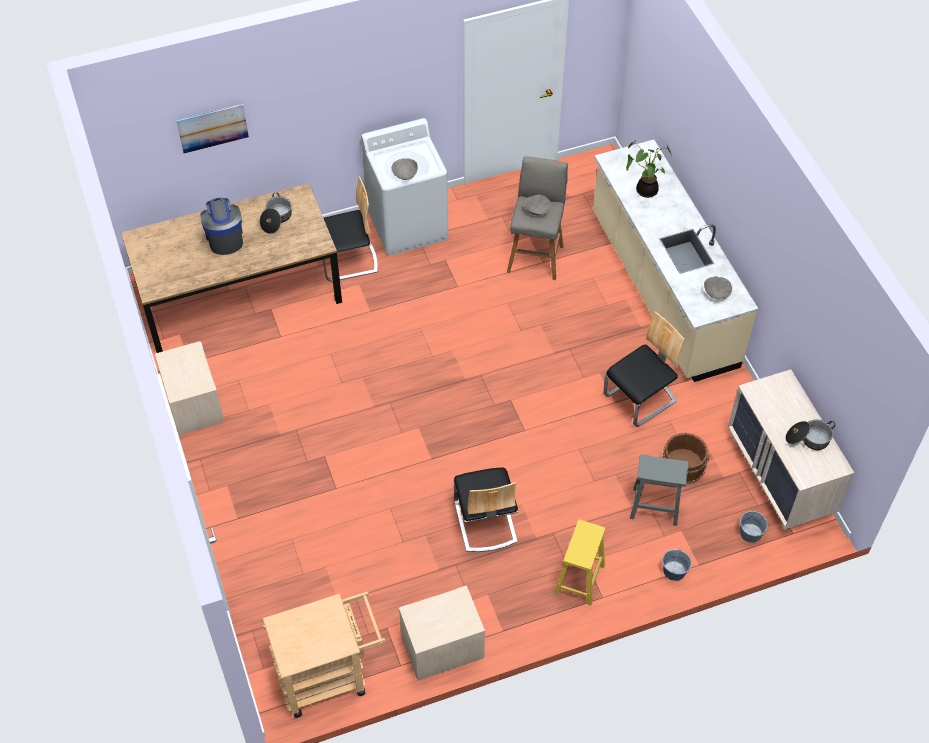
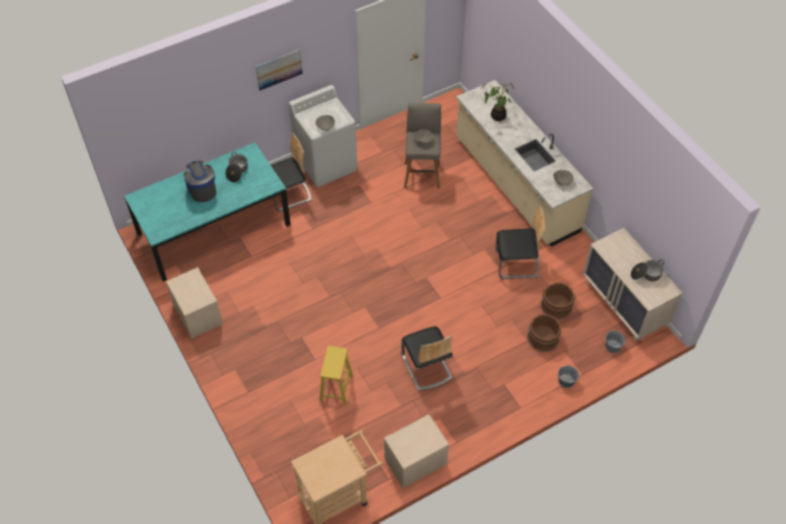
camera: 10 degrees left, 0 degrees up
(212, 128) = (184, 110): picture -> picture (279, 69)
(238, 294) = (213, 229): brown dining table -> turquoise dining table
(579, 578) = (501, 396): yellow stool -> yellow stool (336, 387)
(640, 399) = (516, 264): chair -> chair turned 45 degrees clockwise
(654, 506) = (542, 338): grey stool -> brown bucket

